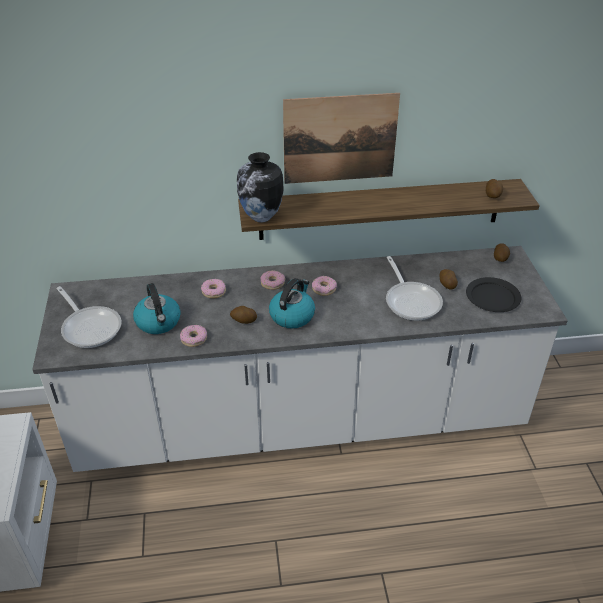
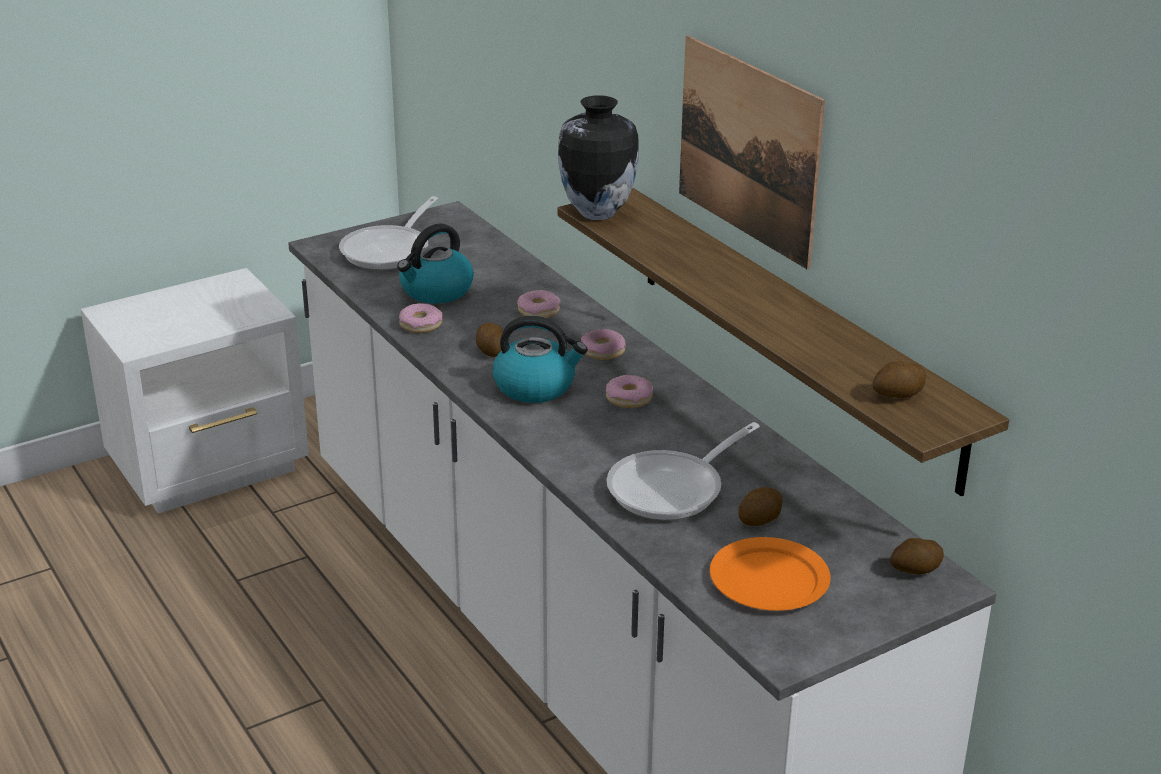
camera: 65 degrees right, 10 degrees down
(493, 297) = (770, 580): black plate -> orange plate

